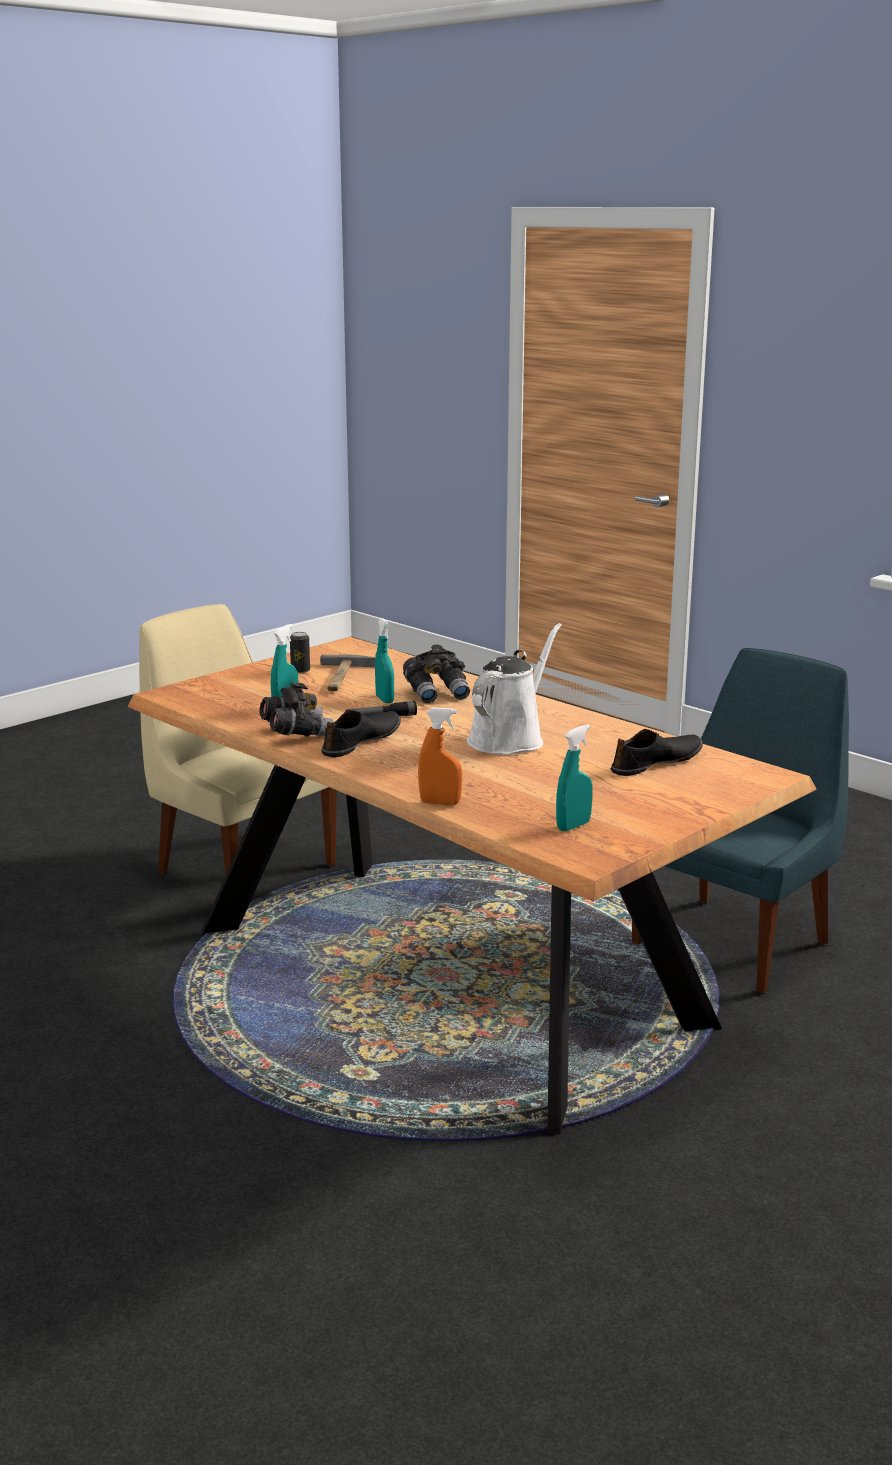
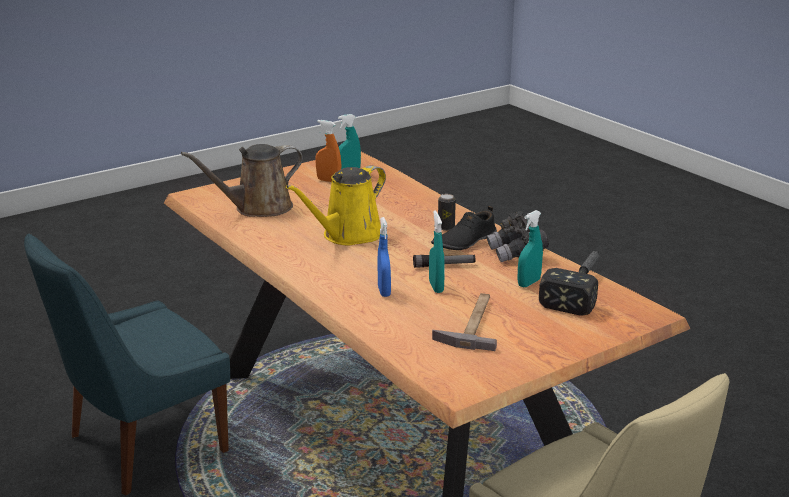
camera: 170 degrees left, 5 degrees up
(230, 708) = (580, 287): none -> hammer
(300, 670) = (518, 339): can -> can (446, 227)
(437, 693) = (384, 291): grey binoculars -> blue spray bottle
(440, 803) = (421, 191): orange spray bottle -> orange spray bottle (328, 180)
(509, 739) = (348, 235): white watering can -> yellow watering can
(657, 763) = (258, 208): black shoe -> brown watering can

